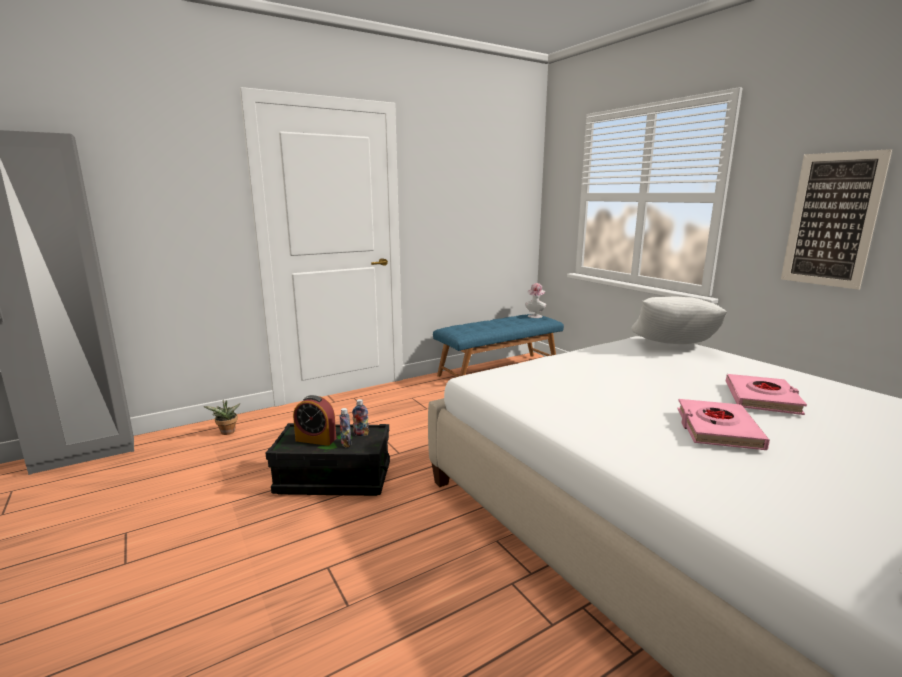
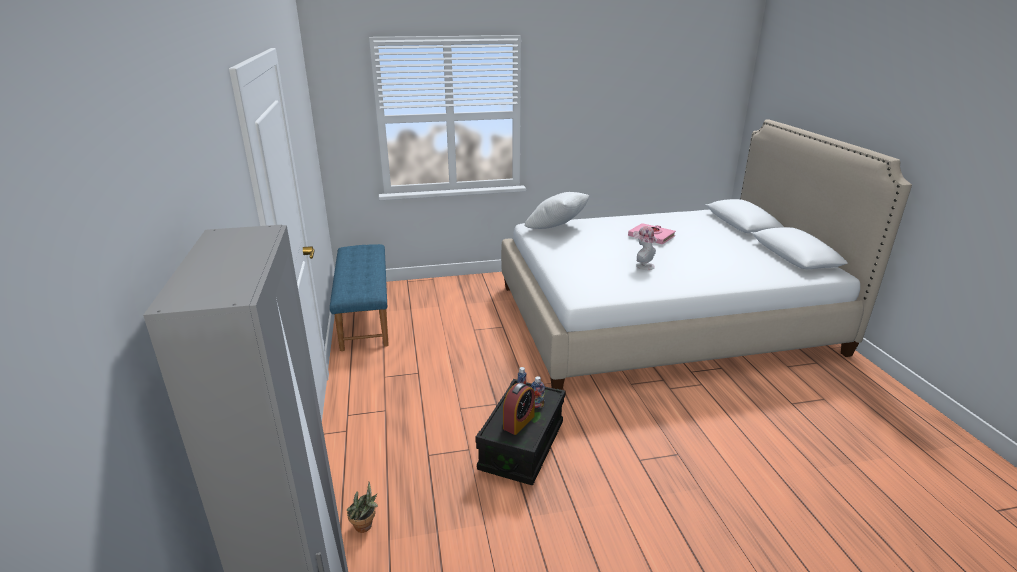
camera: 70 degrees left, 10 degrees up
(535, 315) = (355, 248): hat -> hat (642, 265)
(717, 429) = (683, 257): pink book -> none
(831, 220) = (586, 124): picture -> none

